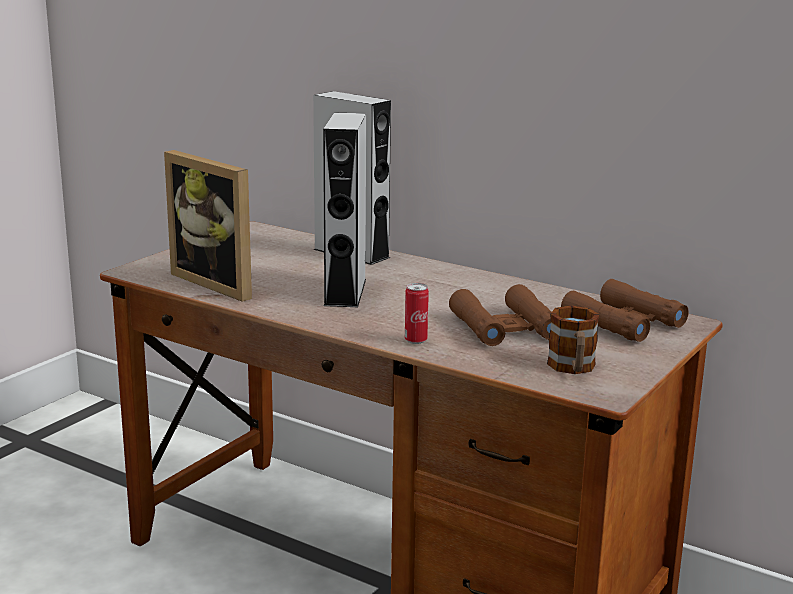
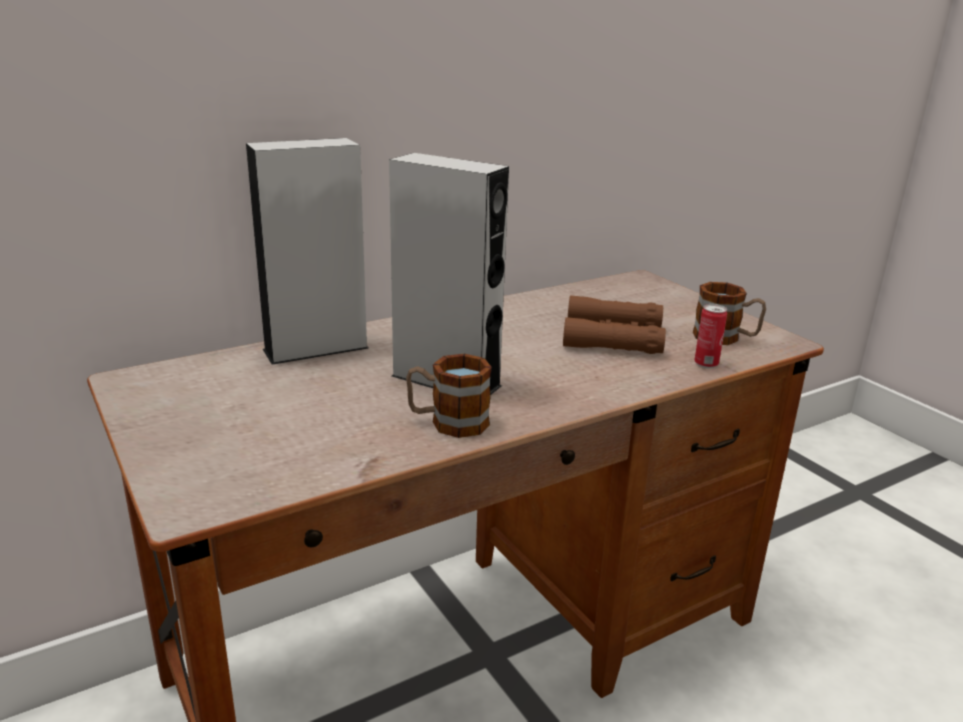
camera: 65 degrees left, 5 degrees up
(221, 283) = (329, 447): picture frame -> none
(282, 302) = (448, 422): none -> mug
(415, 340) = (623, 381): can -> can (706, 364)
(623, 322) = (628, 296): brown binoculars -> none

